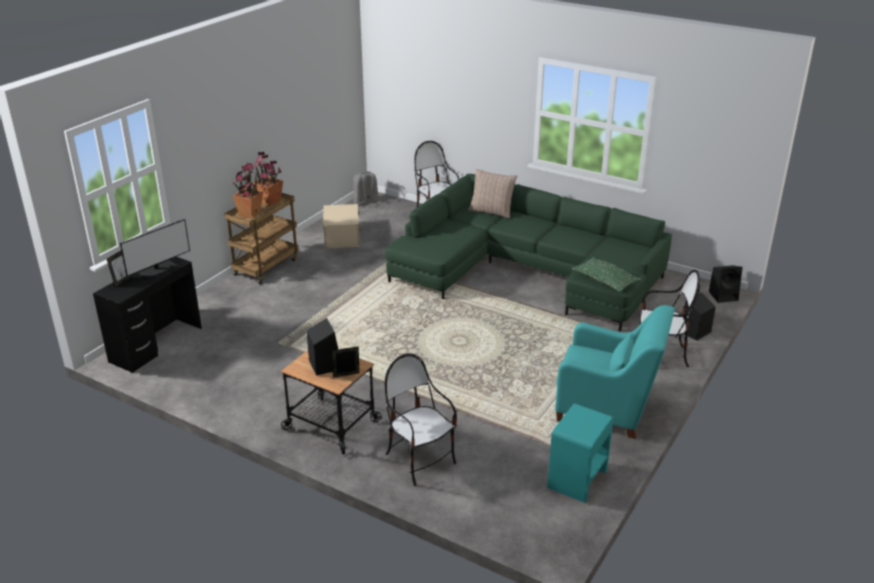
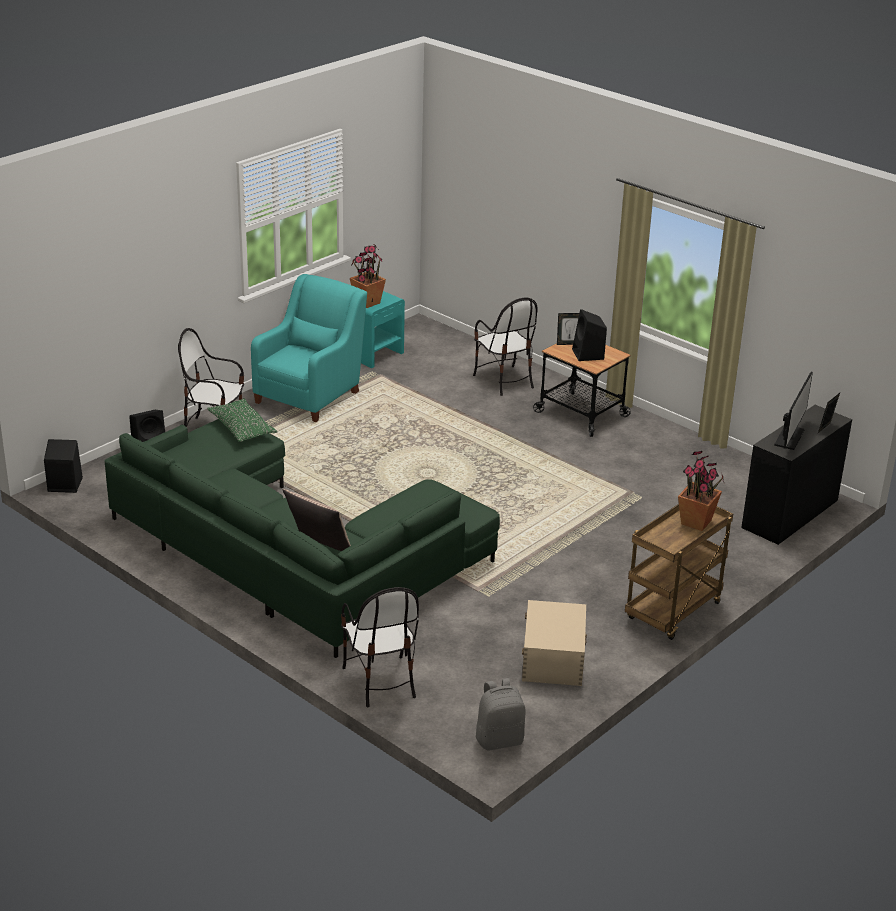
camera: 170 degrees left, 0 degrees up
(158, 270) = (789, 437): monitor -> monitor turned 150 degrees clockwise
(270, 202) = (669, 542): potted plant -> potted plant (367, 302)
(607, 408) = (310, 395): turquoise armchair -> turquoise armchair turned 90 degrees clockwise

